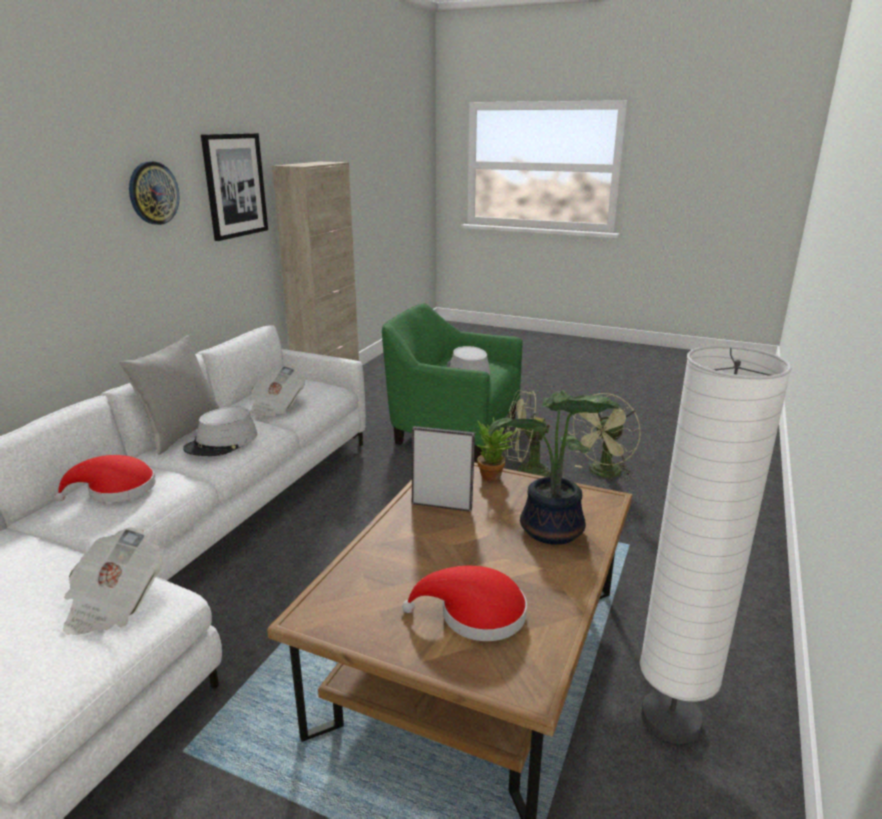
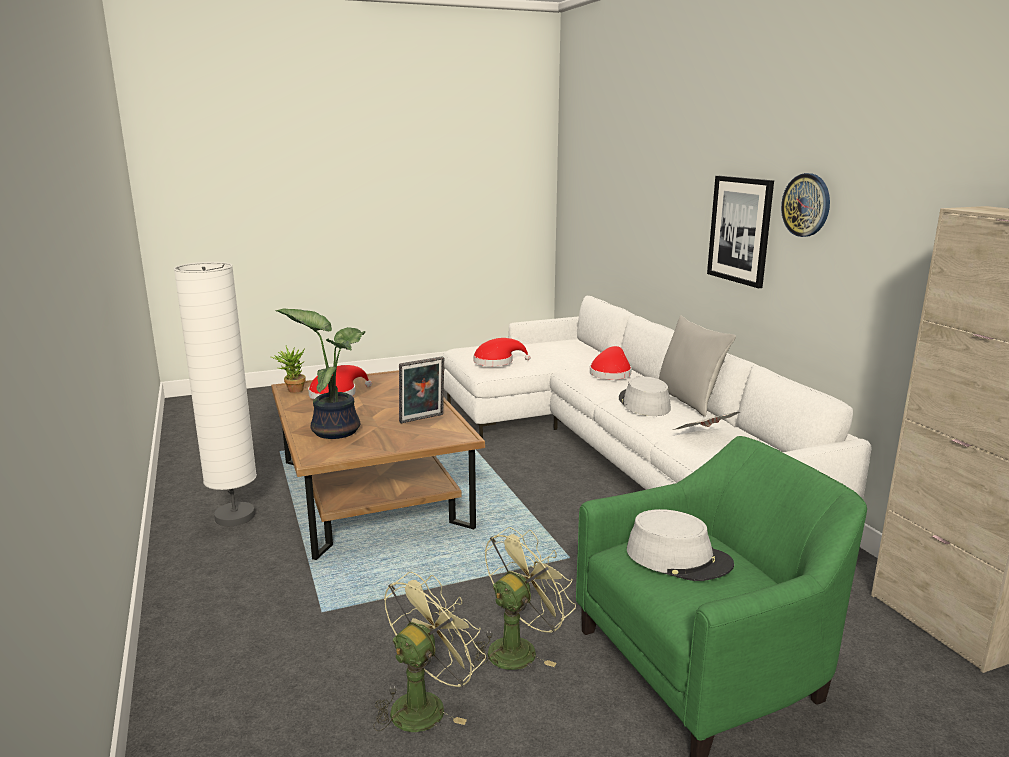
camera: 135 degrees right, 5 degrees down
(114, 603) = (496, 361): newspaper -> red hat
(235, 185) = (912, 221): picture -> picture (740, 230)
(494, 477) = (414, 442): potted plant -> potted plant (292, 390)
(602, 474) = (425, 704): green fan -> green fan turned 45 degrees clockwise

